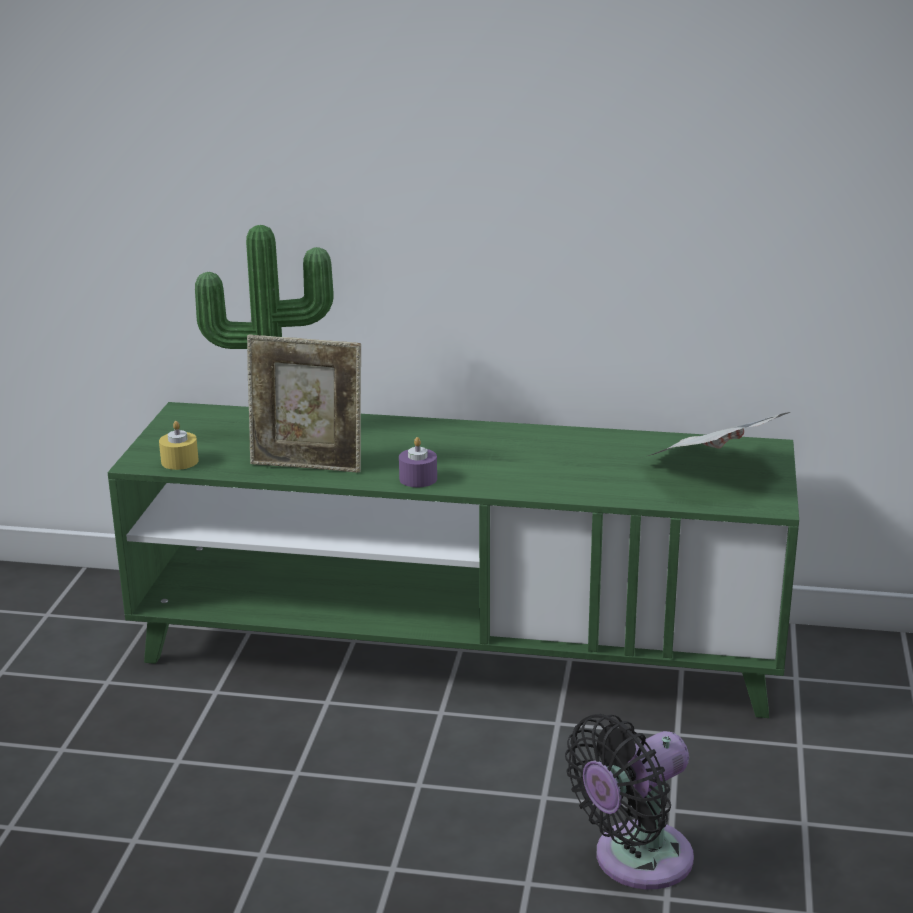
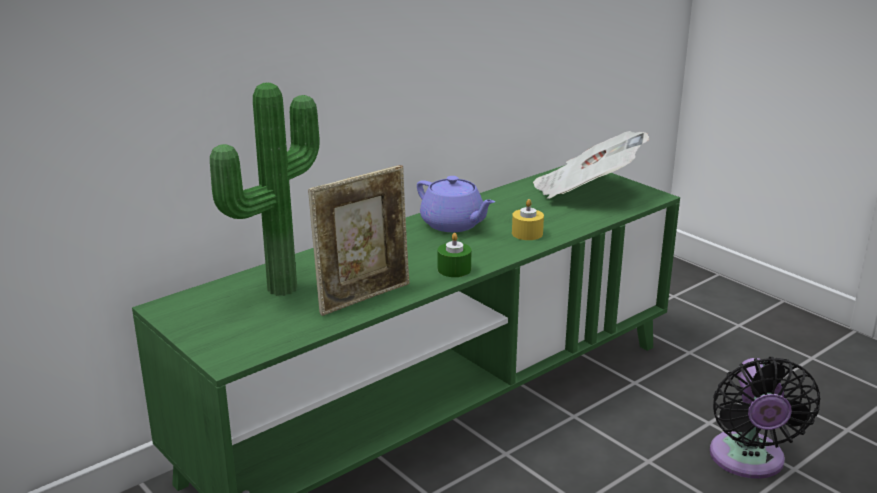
camera: 50 degrees left, 0 degrees up
(179, 461) = (259, 342): yellow candle -> yellow candle (527, 233)
(418, 479) = (454, 269): purple candle -> green candle
(511, 444) = (453, 224): none -> purple teapot

